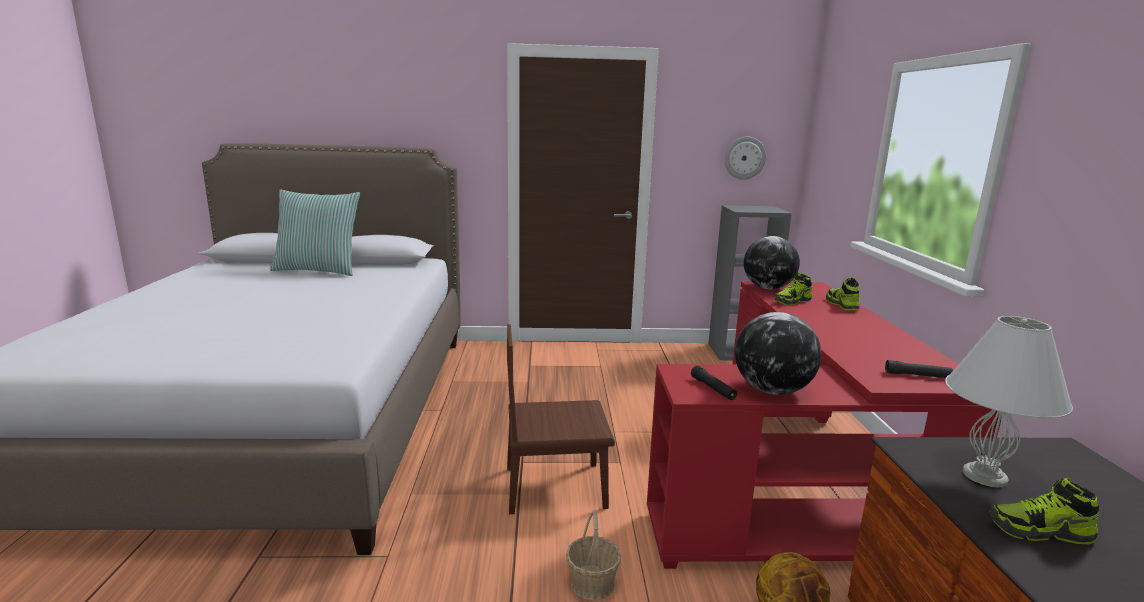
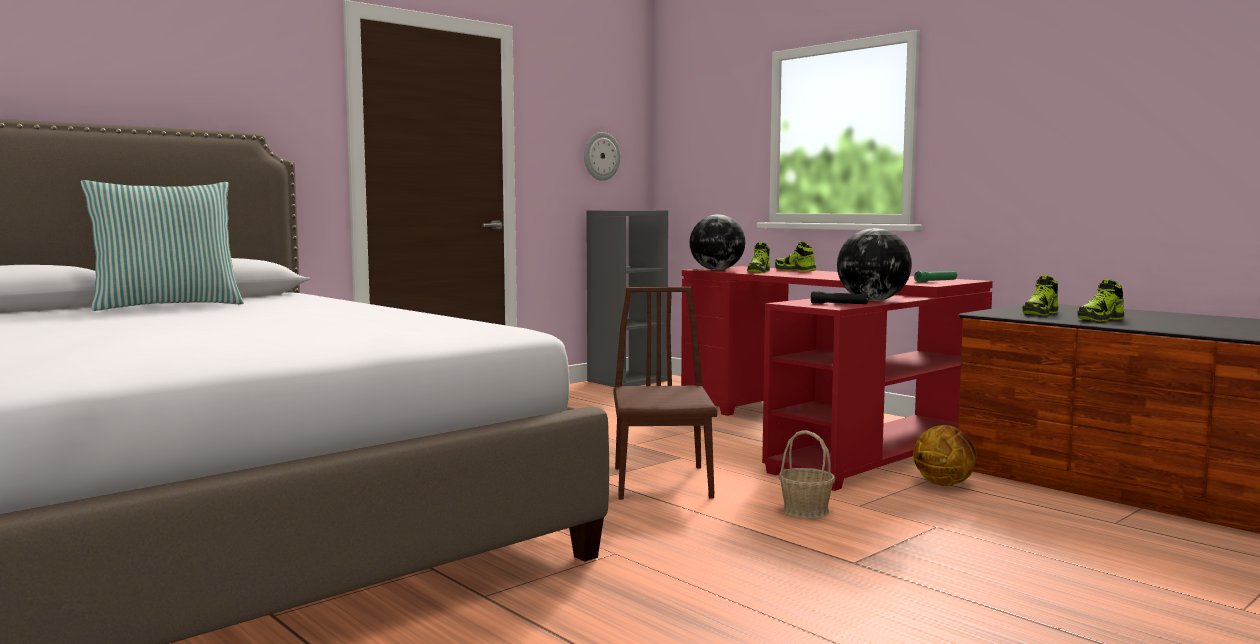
camera: 40 degrees left, 10 degrees down
(555, 487) = (662, 482): brown chair -> brown chair turned 135 degrees clockwise
(917, 375) = (936, 281): black flashlight -> green flashlight
(985, 476) = (1040, 313): white table lamp -> shoe

